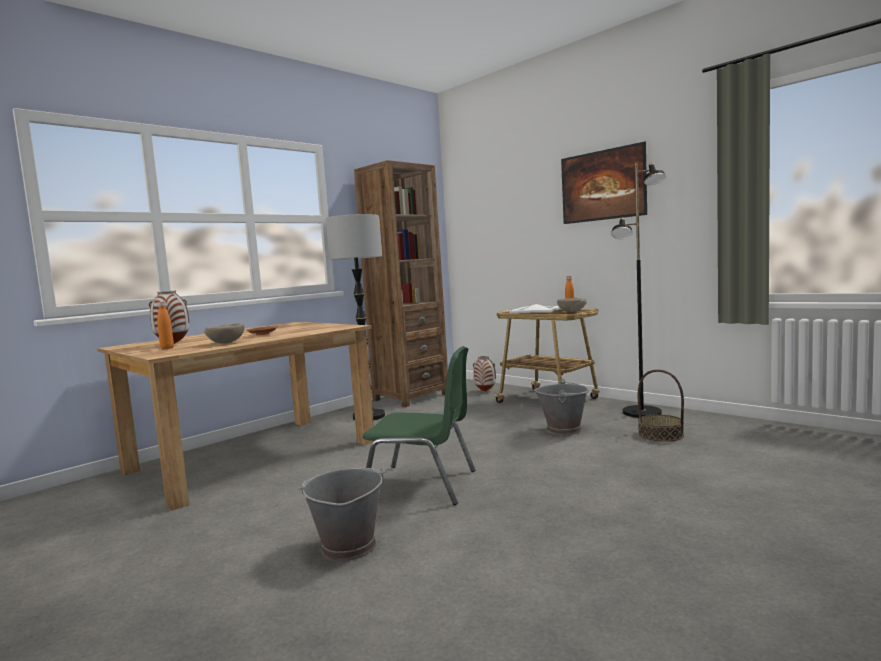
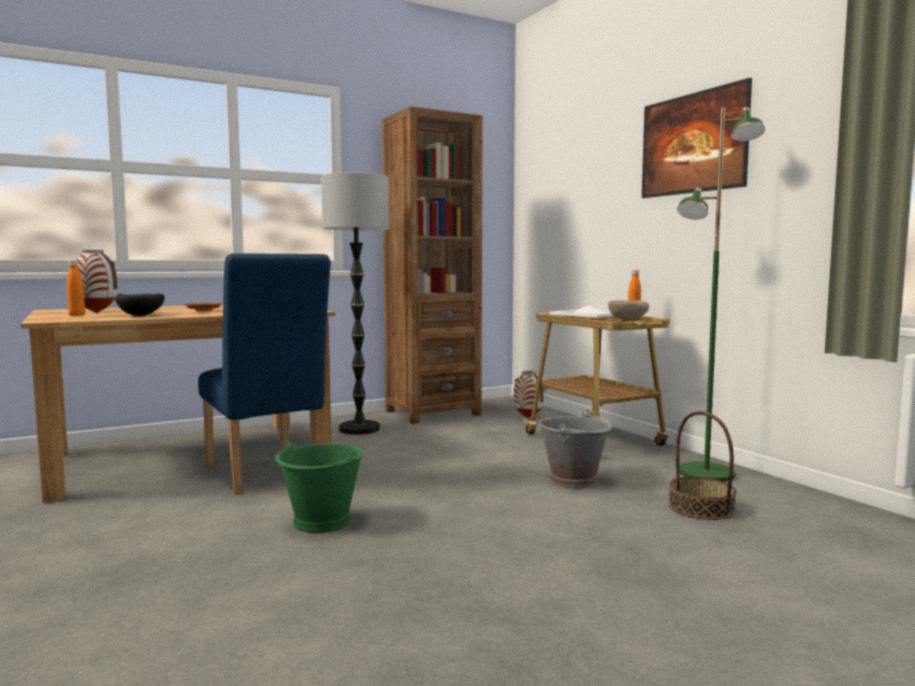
camera: 15 degrees right, 0 degrees up
(226, 343) = (141, 315): beige bowl -> black bowl
(336, 459) = (265, 474): none -> blue chair
(347, 547) = (154, 581): grey bucket -> none
(423, 485) = (322, 522): green chair -> green bucket
(642, 413) = (706, 474): black floor lamp -> green floor lamp

